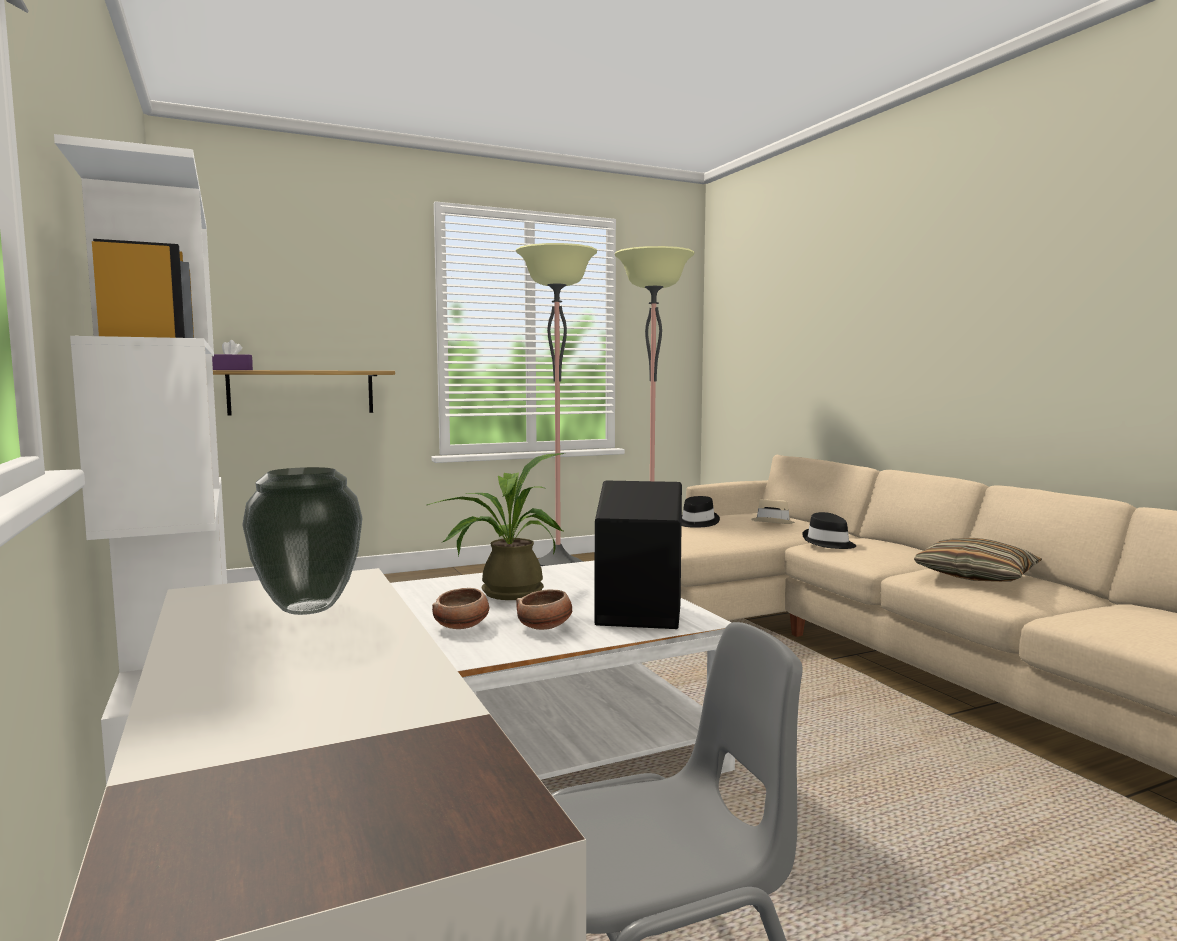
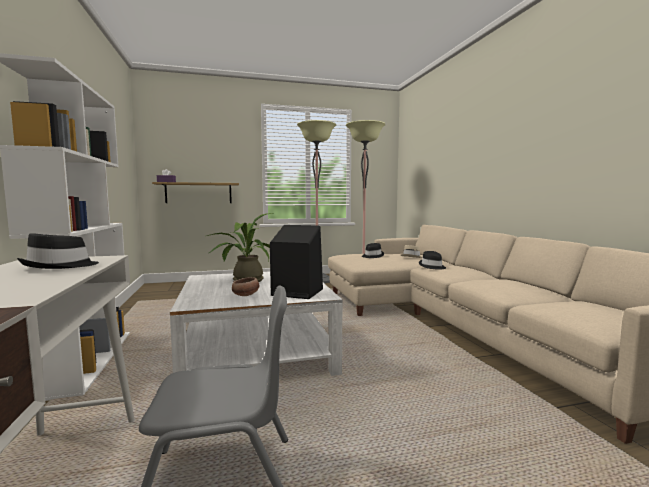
camera: 10 degrees right, 0 degrees up
(310, 608) = (60, 266): vase -> black hat
(462, 626) = (208, 293): bowl -> none
(976, 576) = (498, 283): pillow -> none

